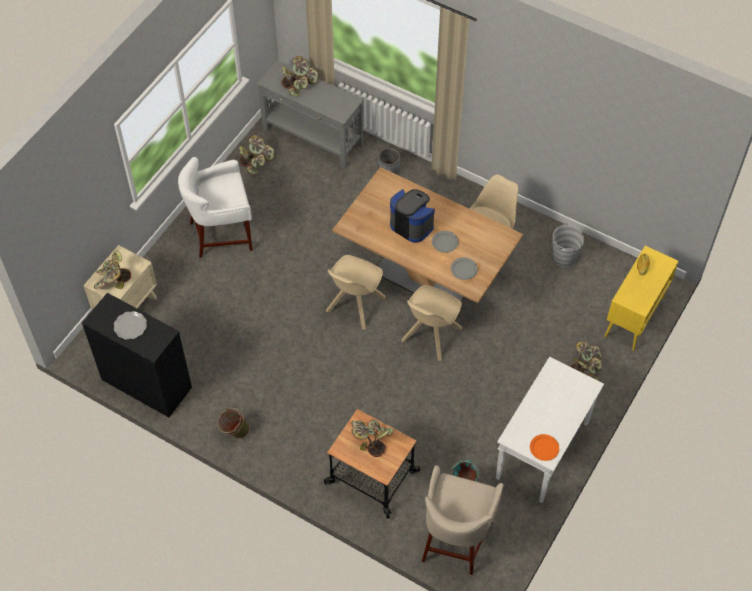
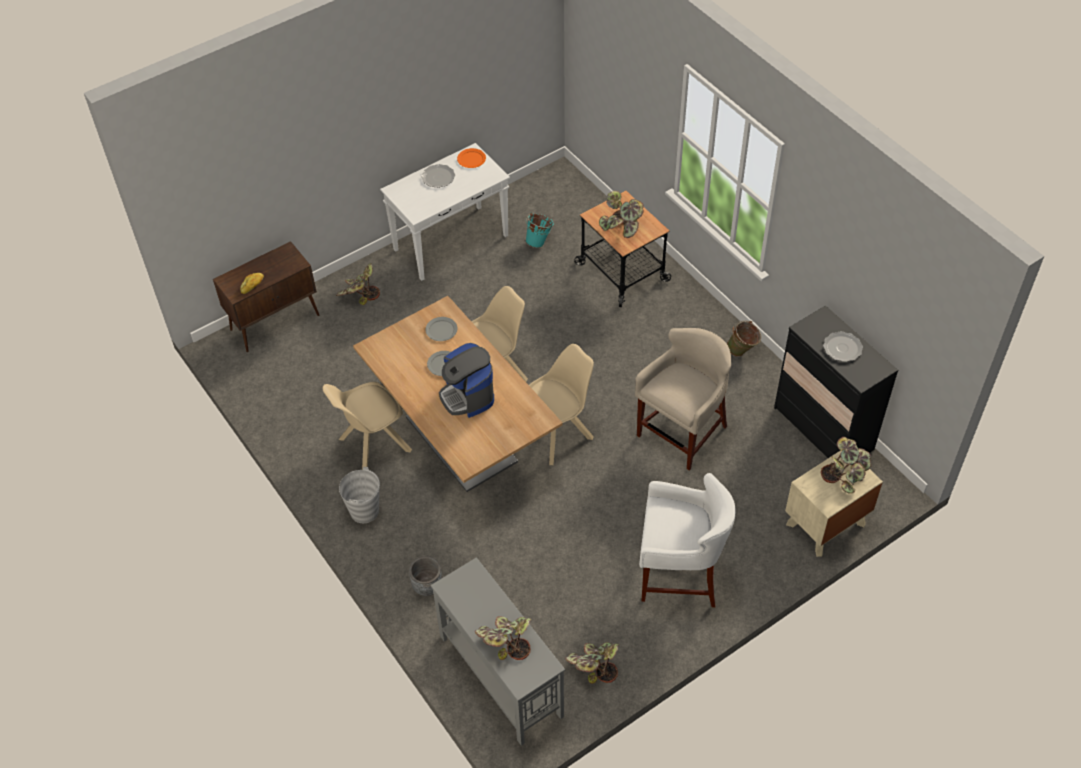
camera: 155 degrees left, 5 degrees down
(456, 539) = (571, 205): beige stool -> beige stool (682, 433)
(561, 415) = (438, 177): none -> plate
(563, 258) = (298, 404): grey bucket -> grey bucket (365, 511)
(634, 318) = (275, 322): yellow cabinet -> brown cabinet

